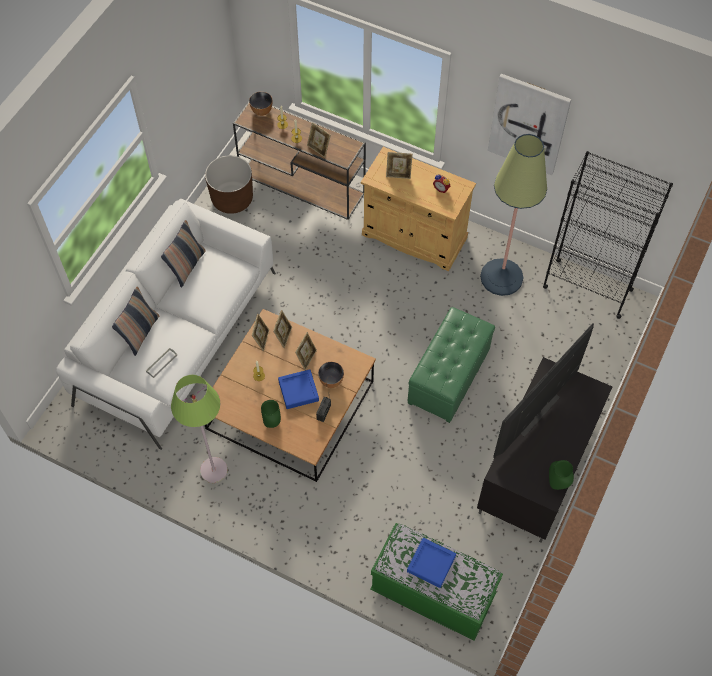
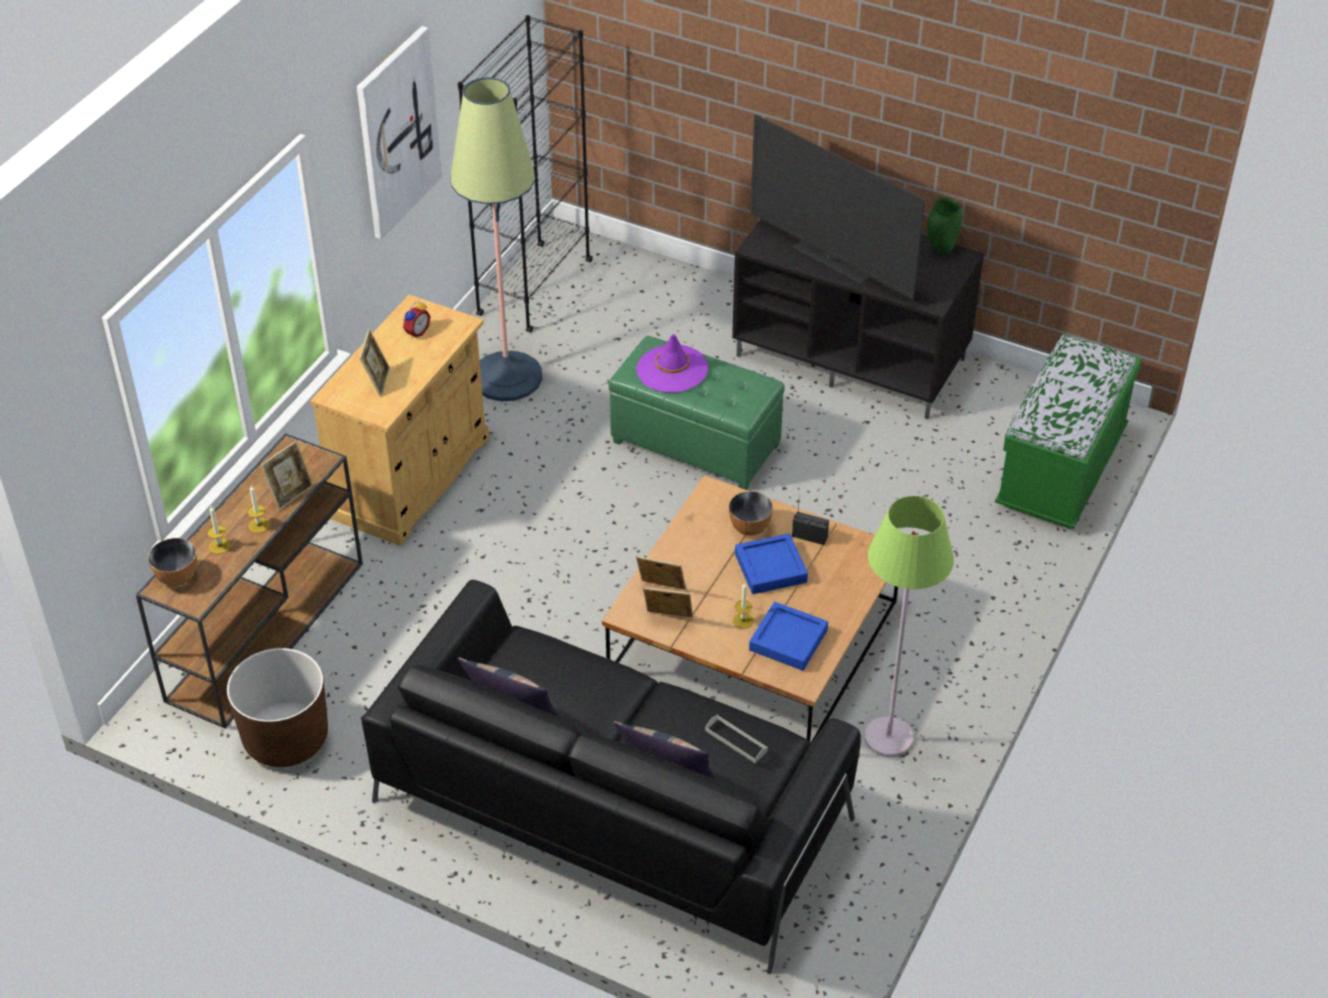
camera: 90 degrees left, 15 degrees down
(177, 337) = (612, 809): white sofa -> black sofa
(271, 423) = (835, 601): green vase -> none
(306, 358) = (705, 559): picture frame -> none
(431, 564) = (1067, 397): blue tray -> blue tray (788, 640)
(460, 338) = (672, 369): none -> purple hat

